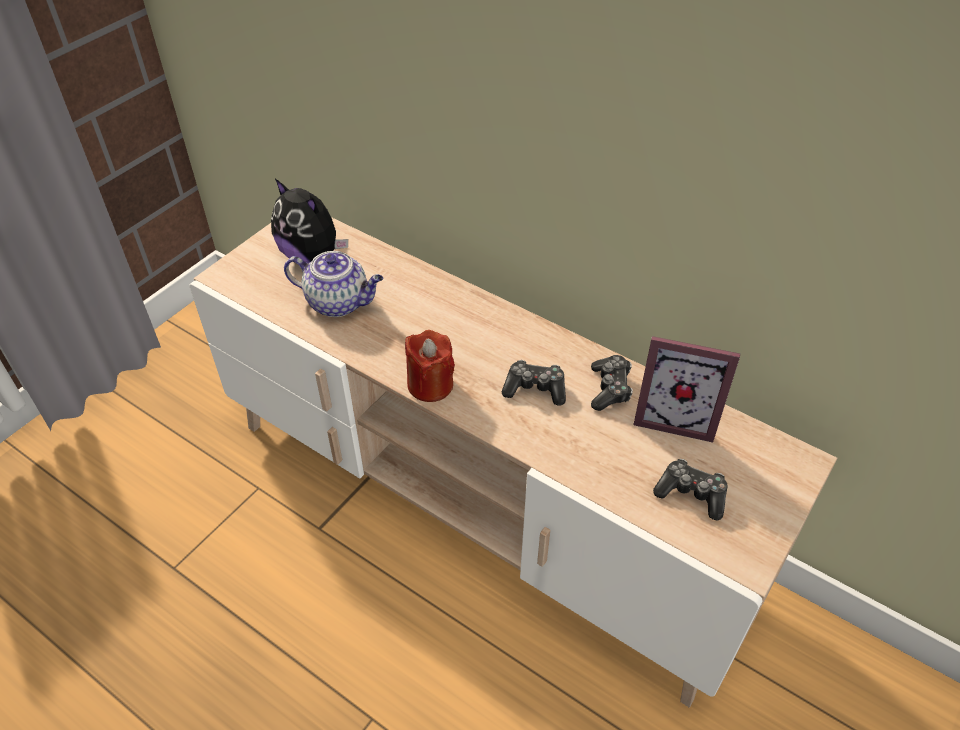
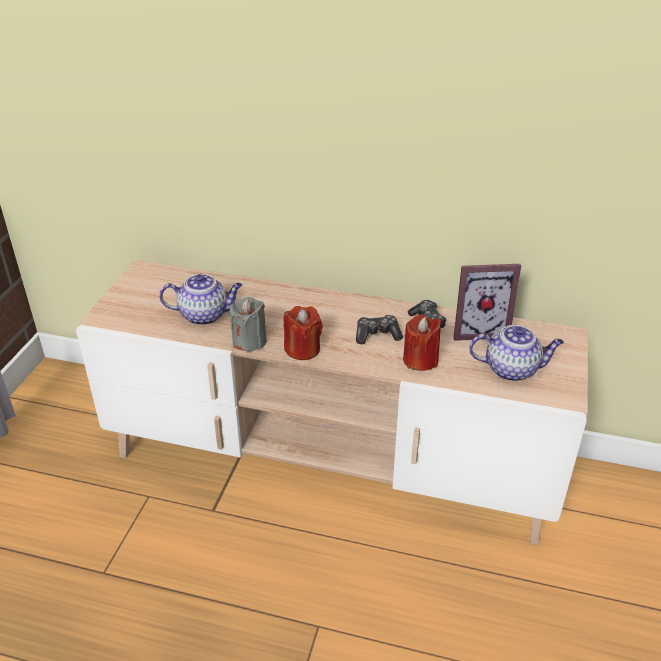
camera: 20 degrees left, 10 degrees down
(312, 256) = (166, 291): plush toy -> none
(372, 355) = (249, 341): none -> grey candle
(572, 443) = (420, 360): none -> red candle
(691, 494) = (512, 369): game controller -> teapot

